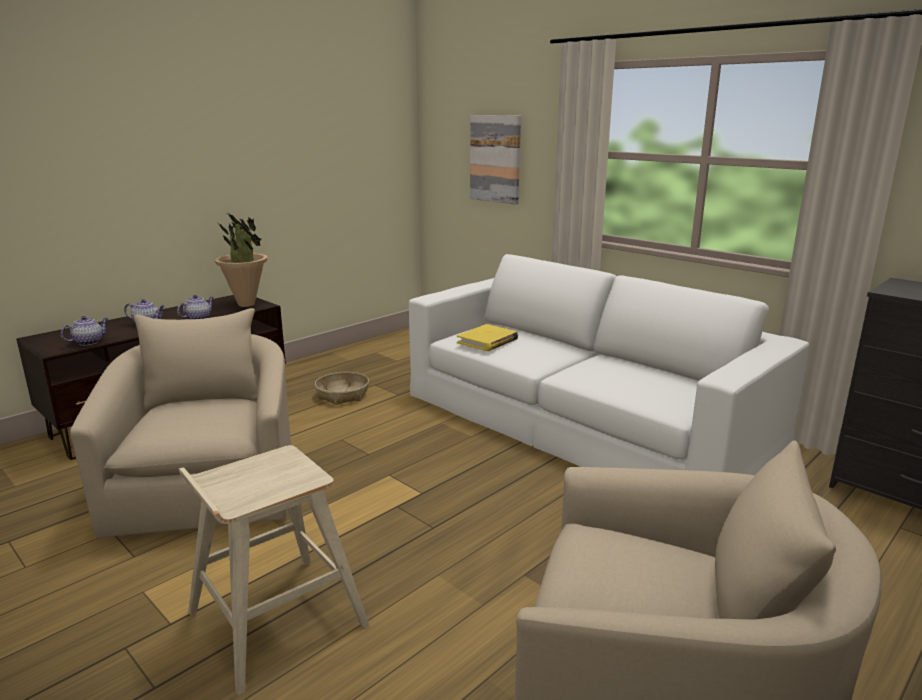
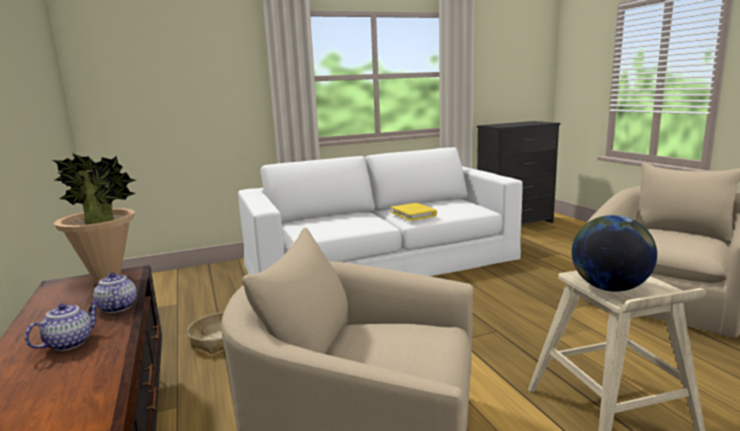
camera: 65 degrees left, 5 degrees down
(88, 342) = (90, 392): teapot -> none
(249, 471) = (609, 288): none -> globe
(487, 341) = (324, 227): yellow book -> yellow book (413, 214)
(495, 159) = (189, 92): picture -> none

